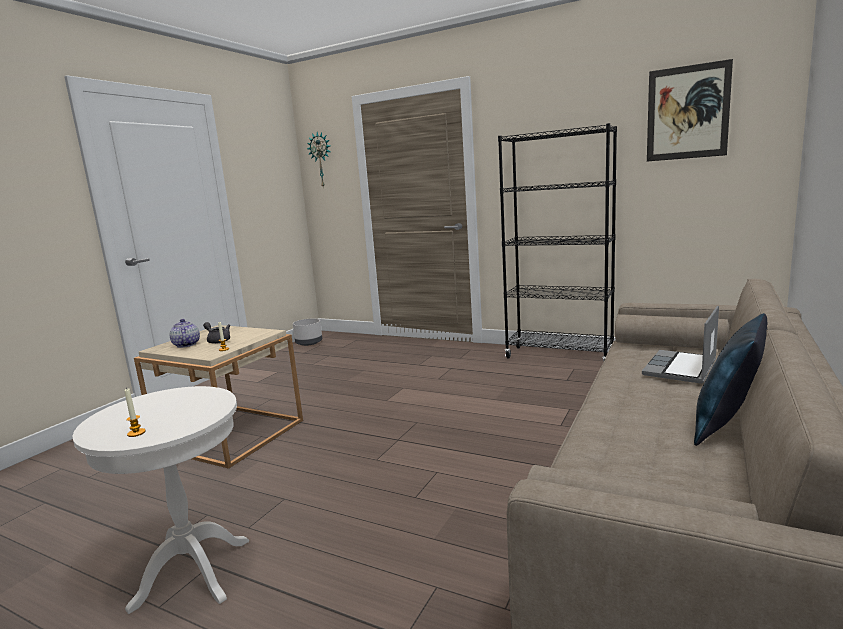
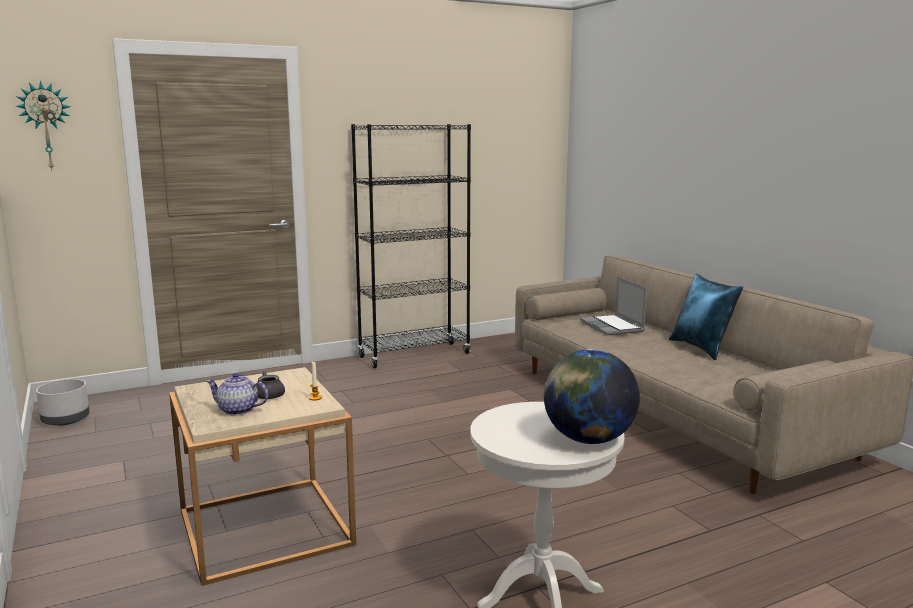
camera: 55 degrees left, 0 degrees up
(136, 433) = (588, 439): candle -> globe
(687, 113) = (499, 119): picture -> none

